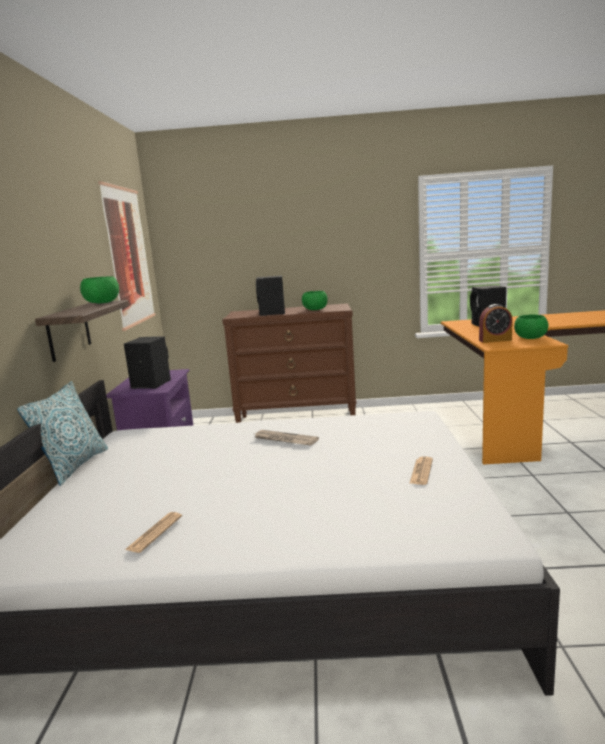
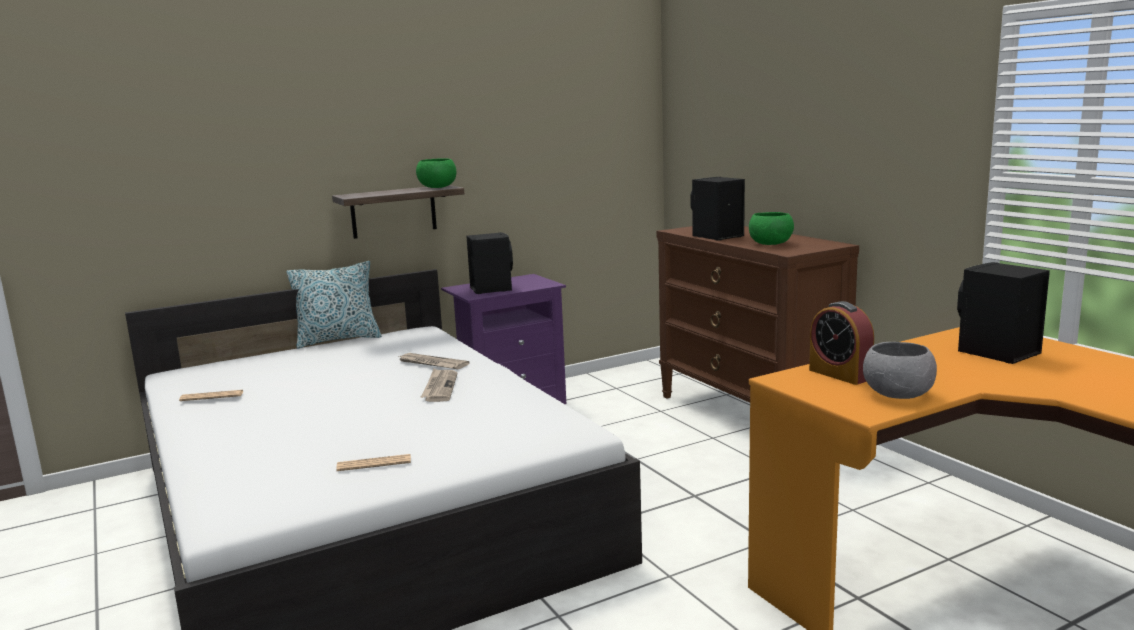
camera: 60 degrees right, 0 degrees up
(129, 256) = (576, 130): picture -> none
(222, 437) = (431, 363): none -> newspaper
(530, 338) = (898, 394): green bowl -> grey bowl

